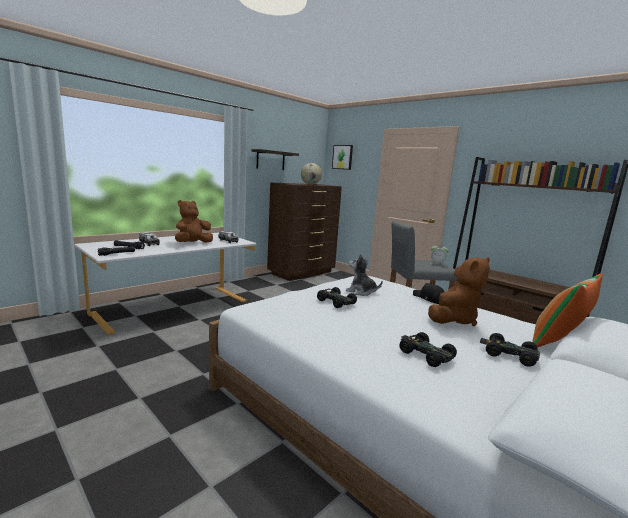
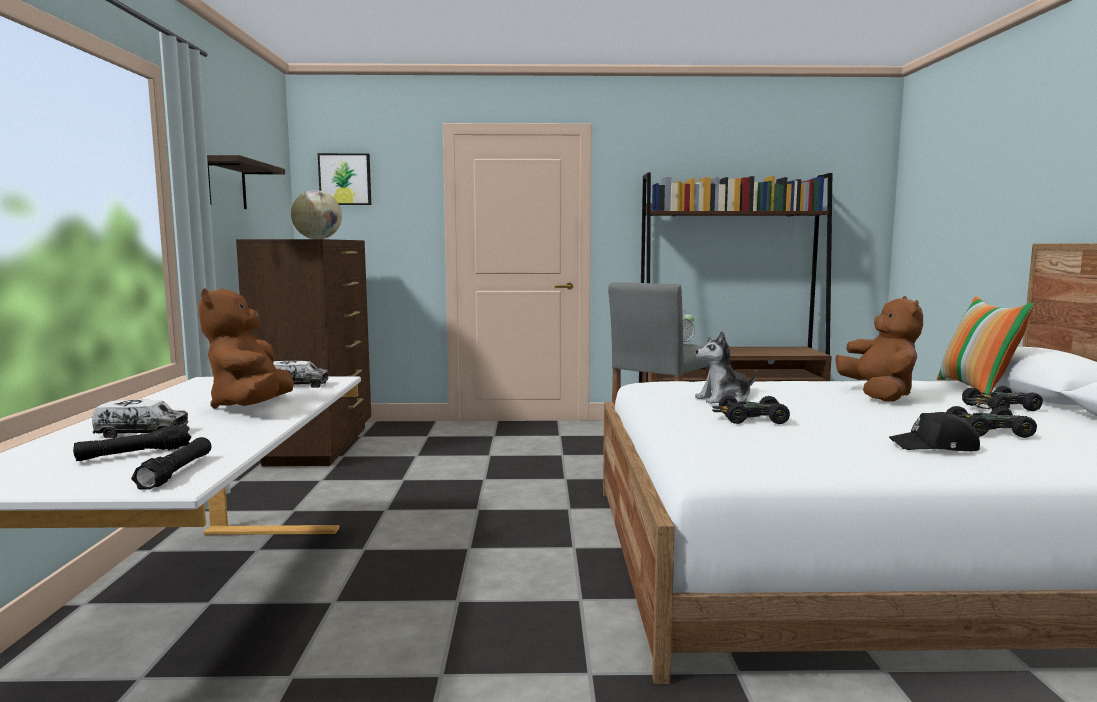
camera: 45 degrees left, 5 degrees down
(429, 299) = (792, 385): black cap -> black cap (935, 447)

